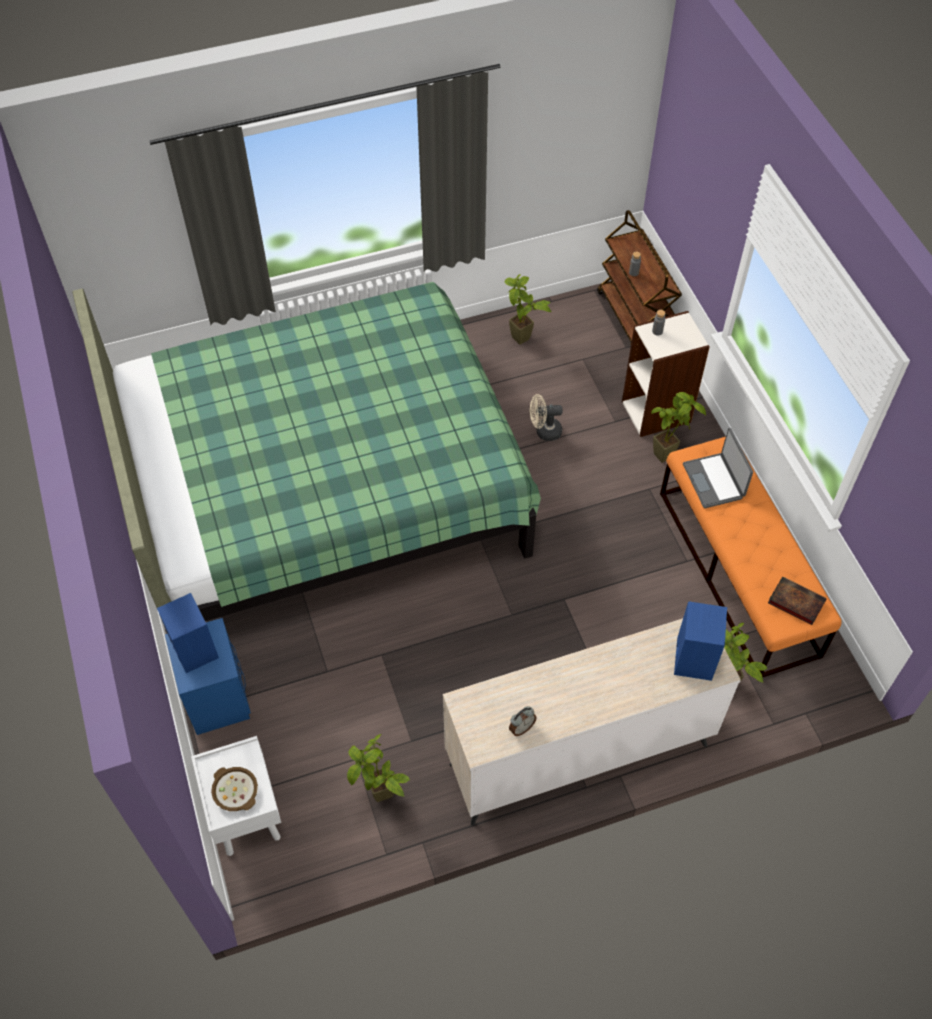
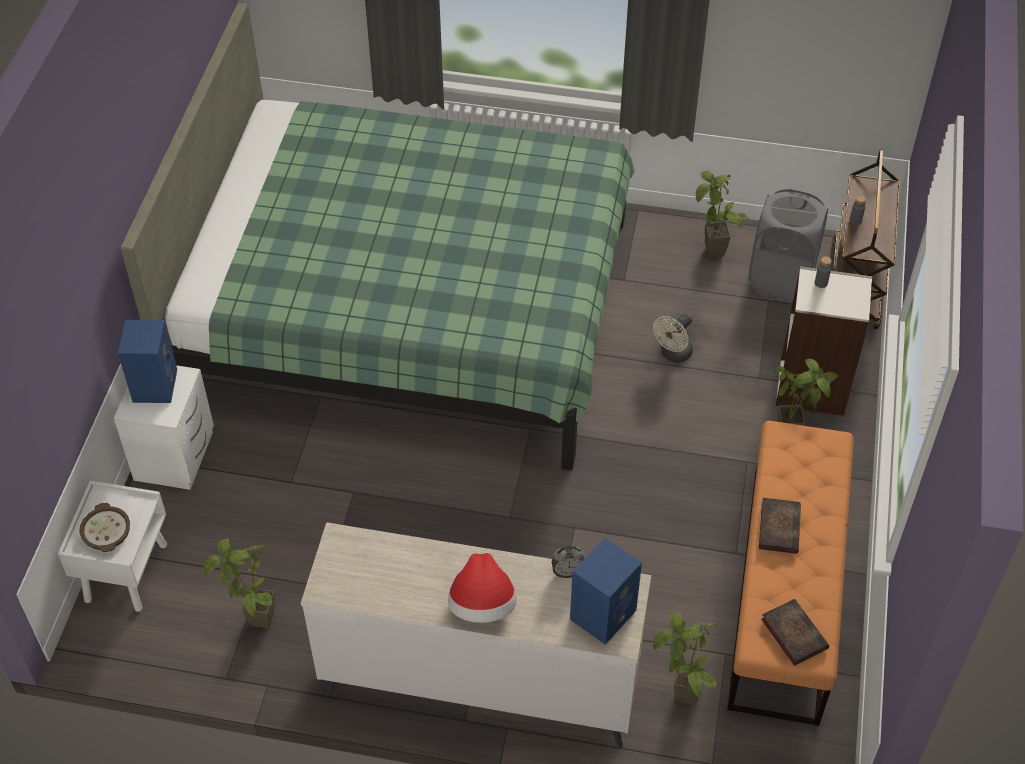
camera: 30 degrees right, 5 degrees down
(217, 696) = (176, 455): blue nightstand -> white nightstand
(521, 728) = (377, 591): alarm clock -> alarm clock (568, 572)
(544, 431) = (673, 354): beige fan -> beige fan turned 75 degrees counterclockwise
(580, 337) = (781, 278): none -> grey laundry basket
(605, 697) = (482, 605): none -> hat
(714, 481) = (793, 470): laptop -> none
(733, 528) = (778, 526): none -> book

